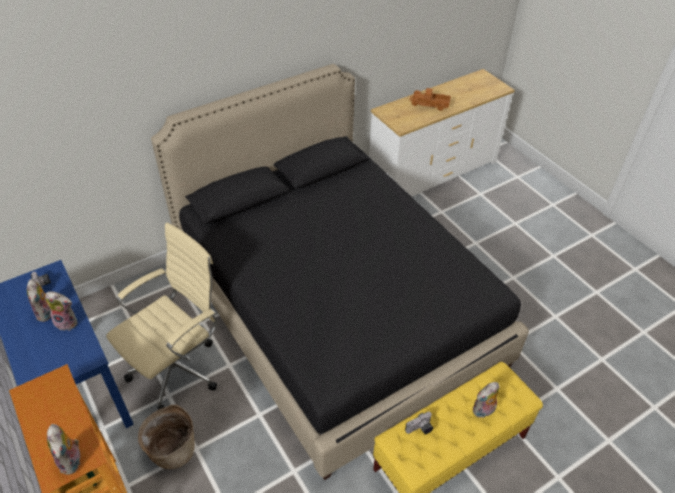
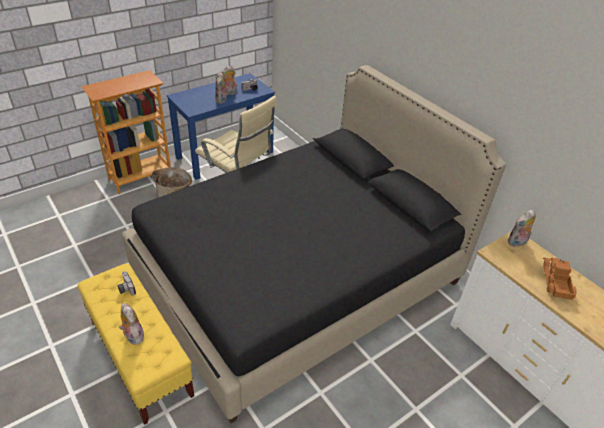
camera: 85 degrees right, 5 degrees down
(72, 461) = (97, 91): plush toy -> plush toy (517, 243)

